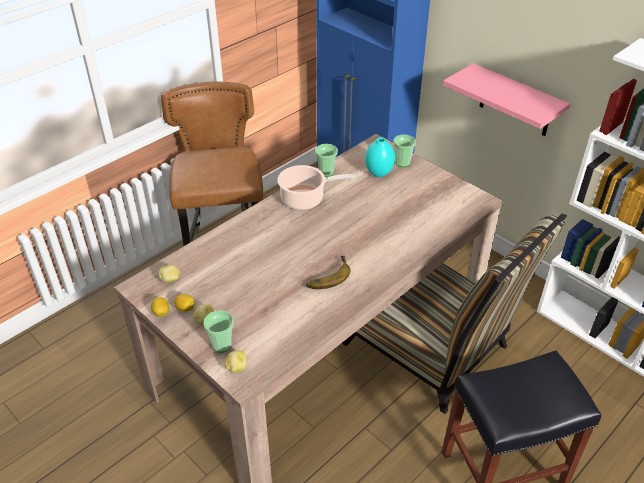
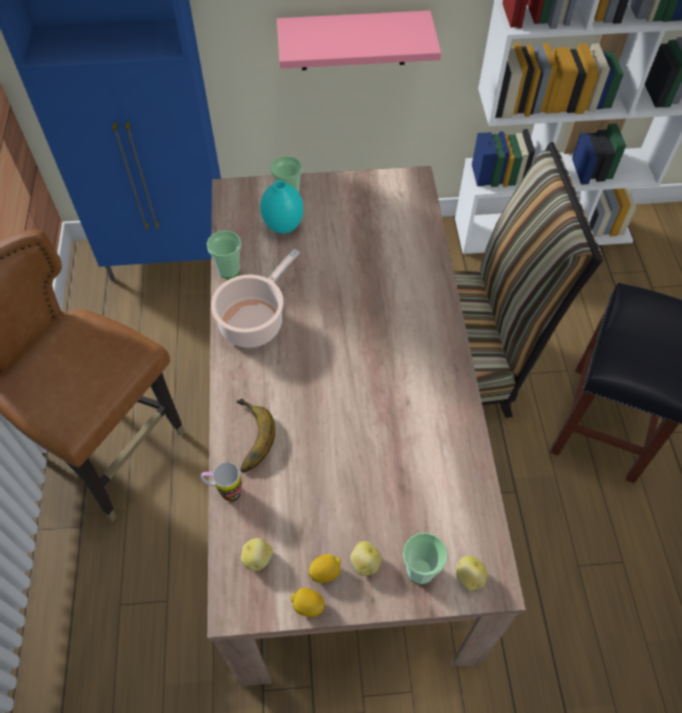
camera: 50 degrees left, 15 degrees up
(195, 247) = (225, 492): none -> mug
(326, 275) = (401, 390): banana -> banana (246, 438)

